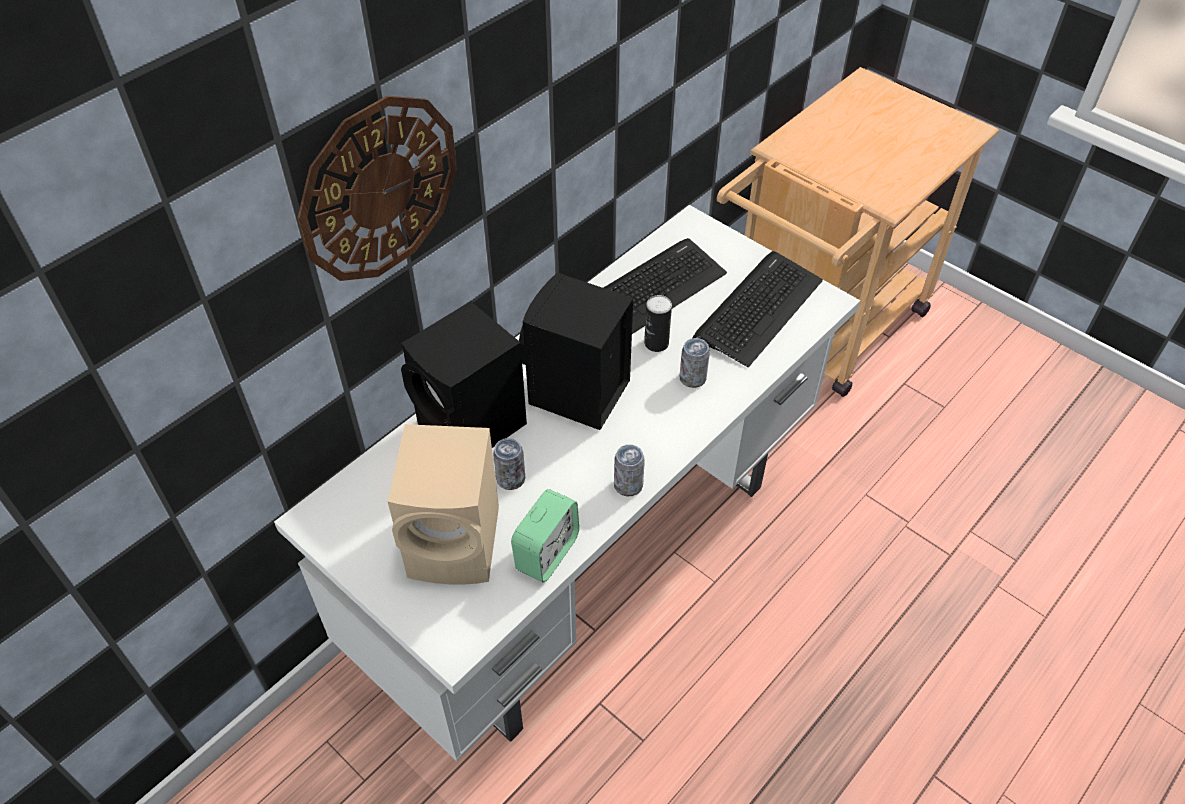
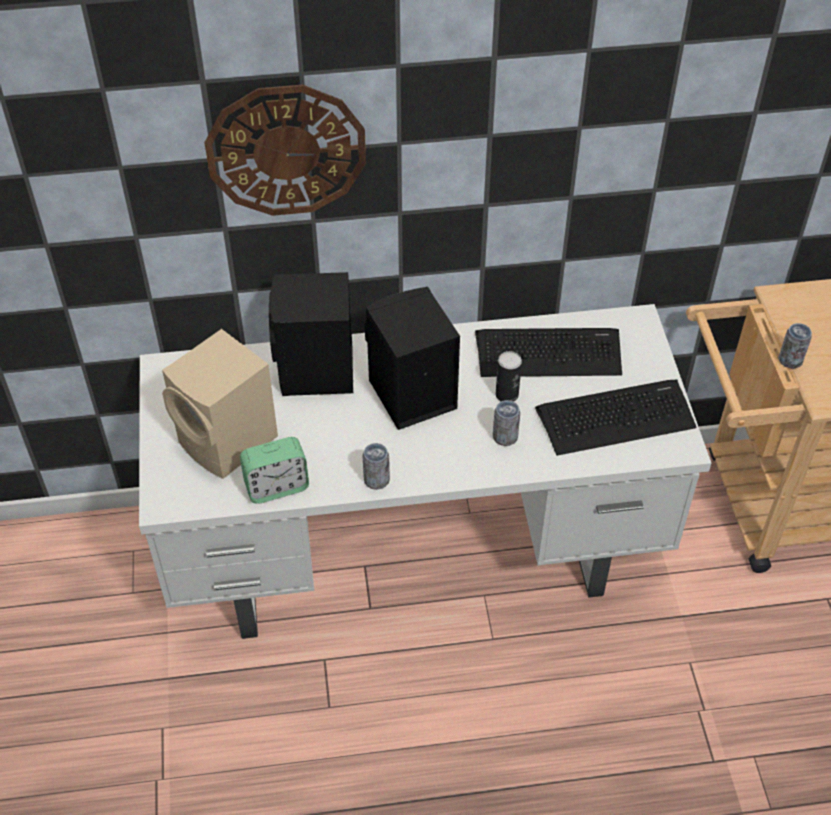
camera: 40 degrees right, 0 degrees up
(510, 479) = (304, 423): can -> can (790, 360)

